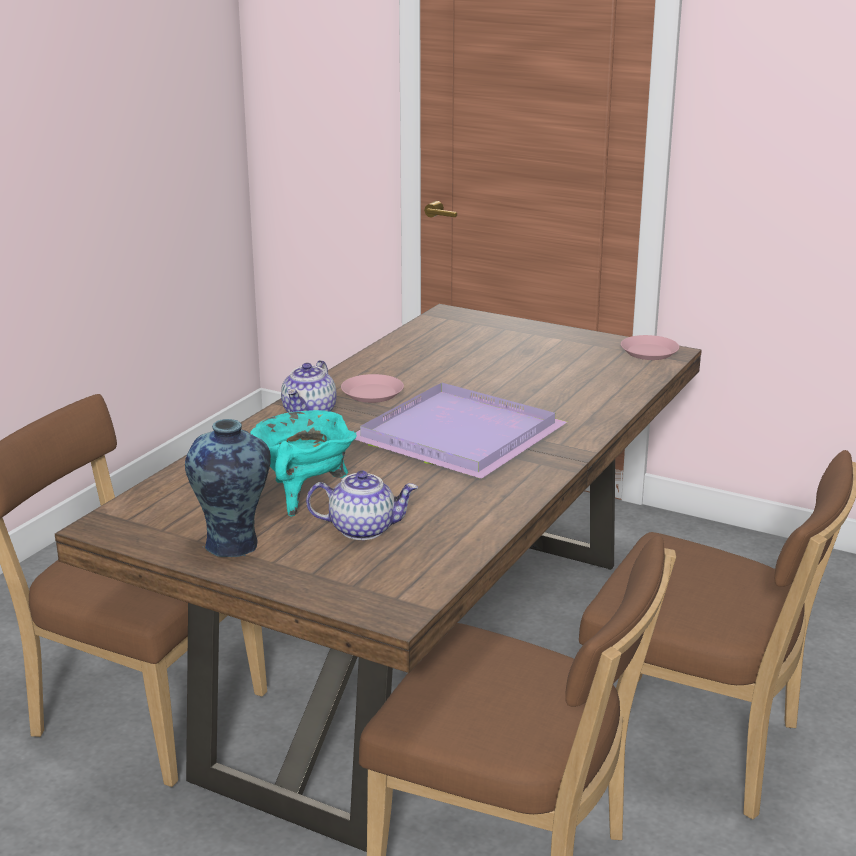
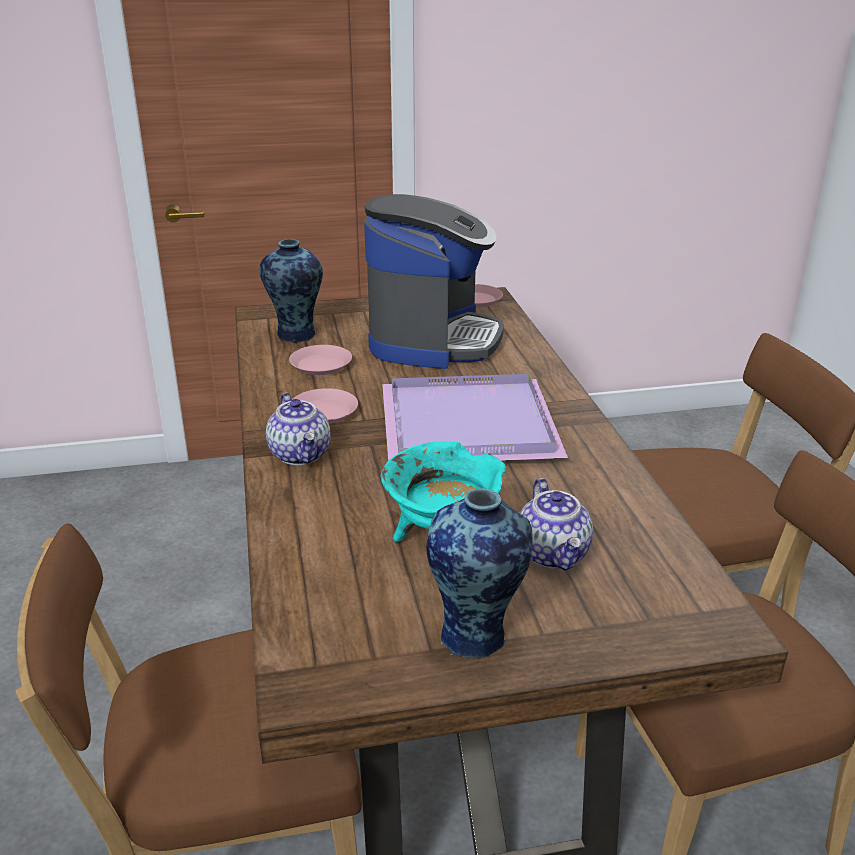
camera: 40 degrees left, 5 degrees up
(363, 529) = (554, 554): teapot -> teapot turned 120 degrees clockwise
(427, 362) = (320, 365): none -> pink plate
(446, 337) = (295, 335): none -> vase
(549, 371) = (433, 340): none -> coffee machine

